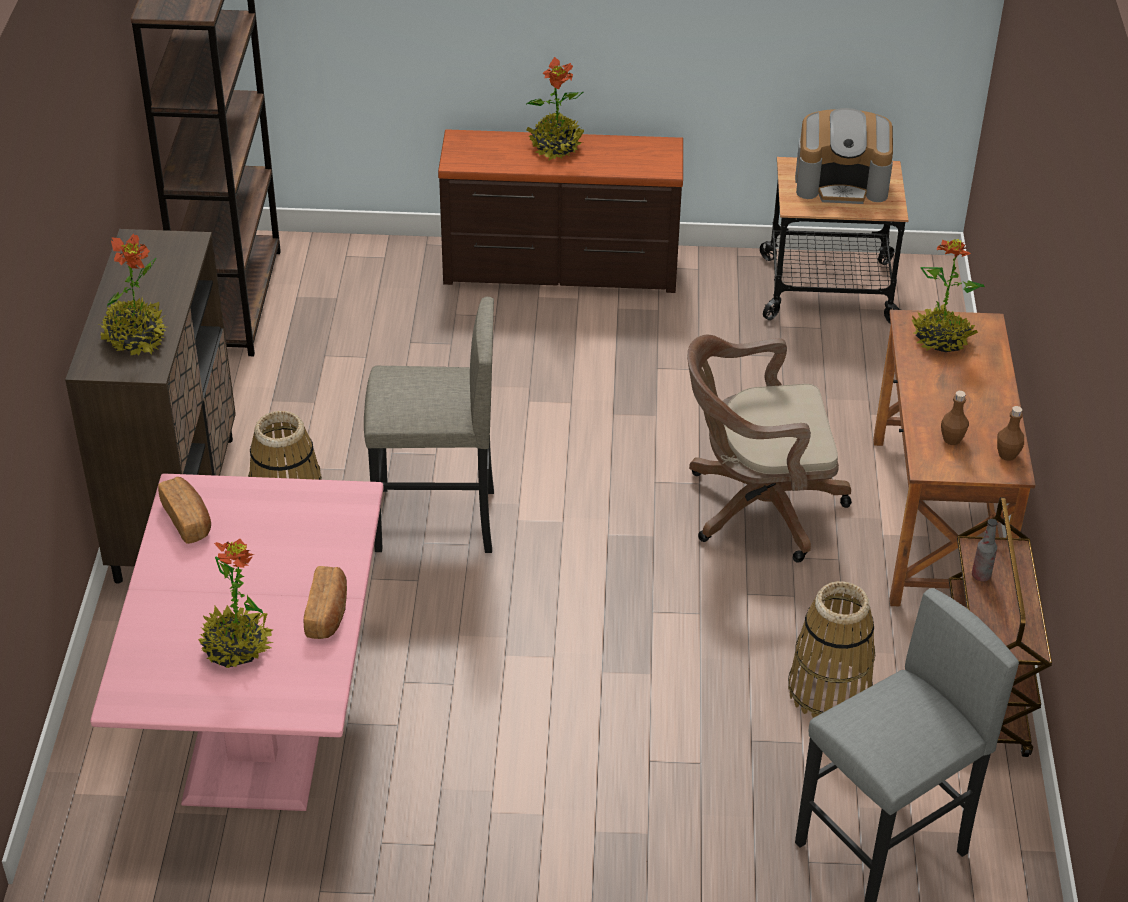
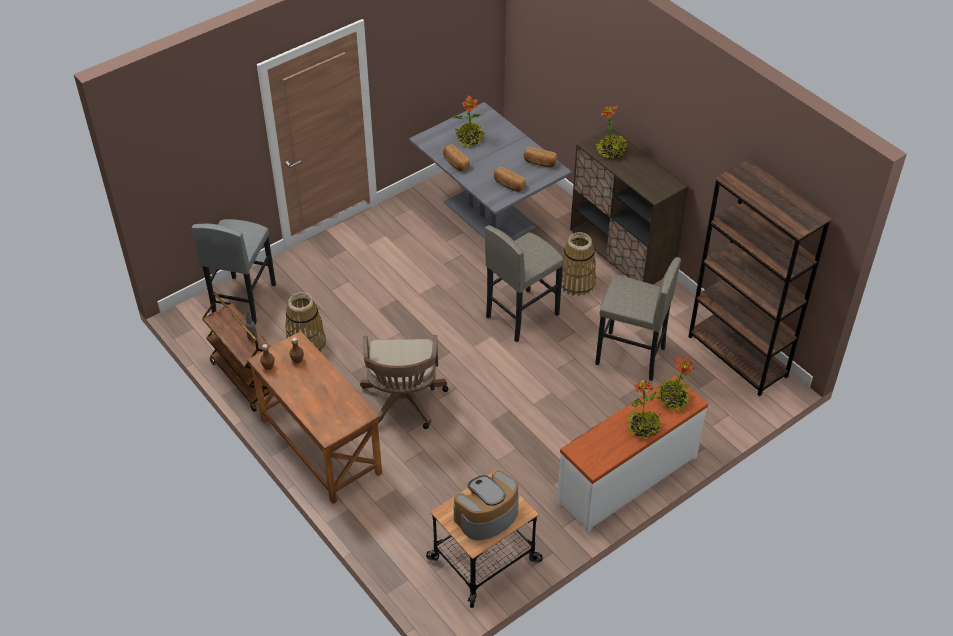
camera: 140 degrees right, 5 degrees up
(263, 725) = (488, 215): pink dining table -> grey dining table
(295, 512) = (509, 185): none -> bread
(364, 379) = (630, 356): none -> grey stool
(560, 268) = (626, 478): brown dresser -> white dresser
(755, 507) = (403, 403): brown office chair -> brown office chair turned 135 degrees clockwise
(941, 339) = (342, 412): potted plant -> potted plant (672, 399)

